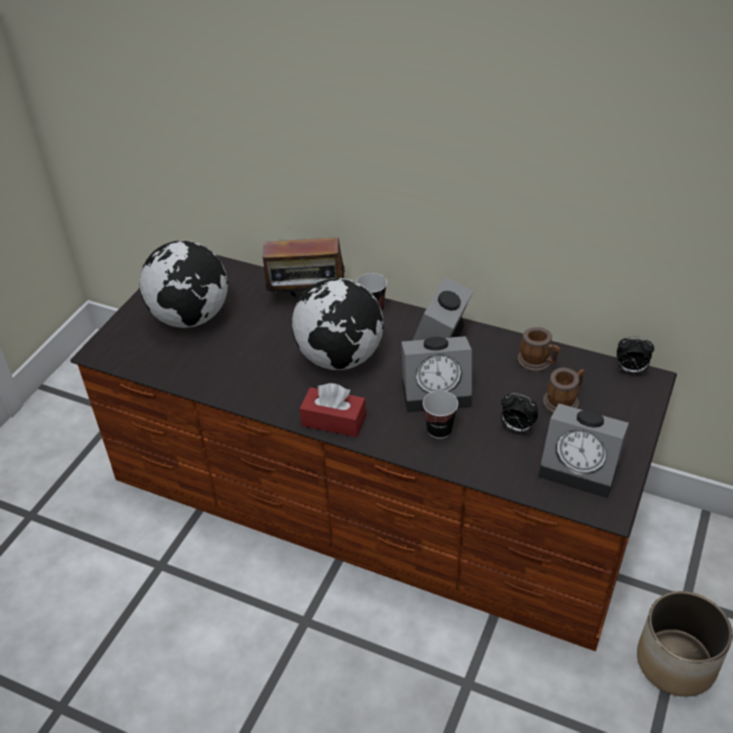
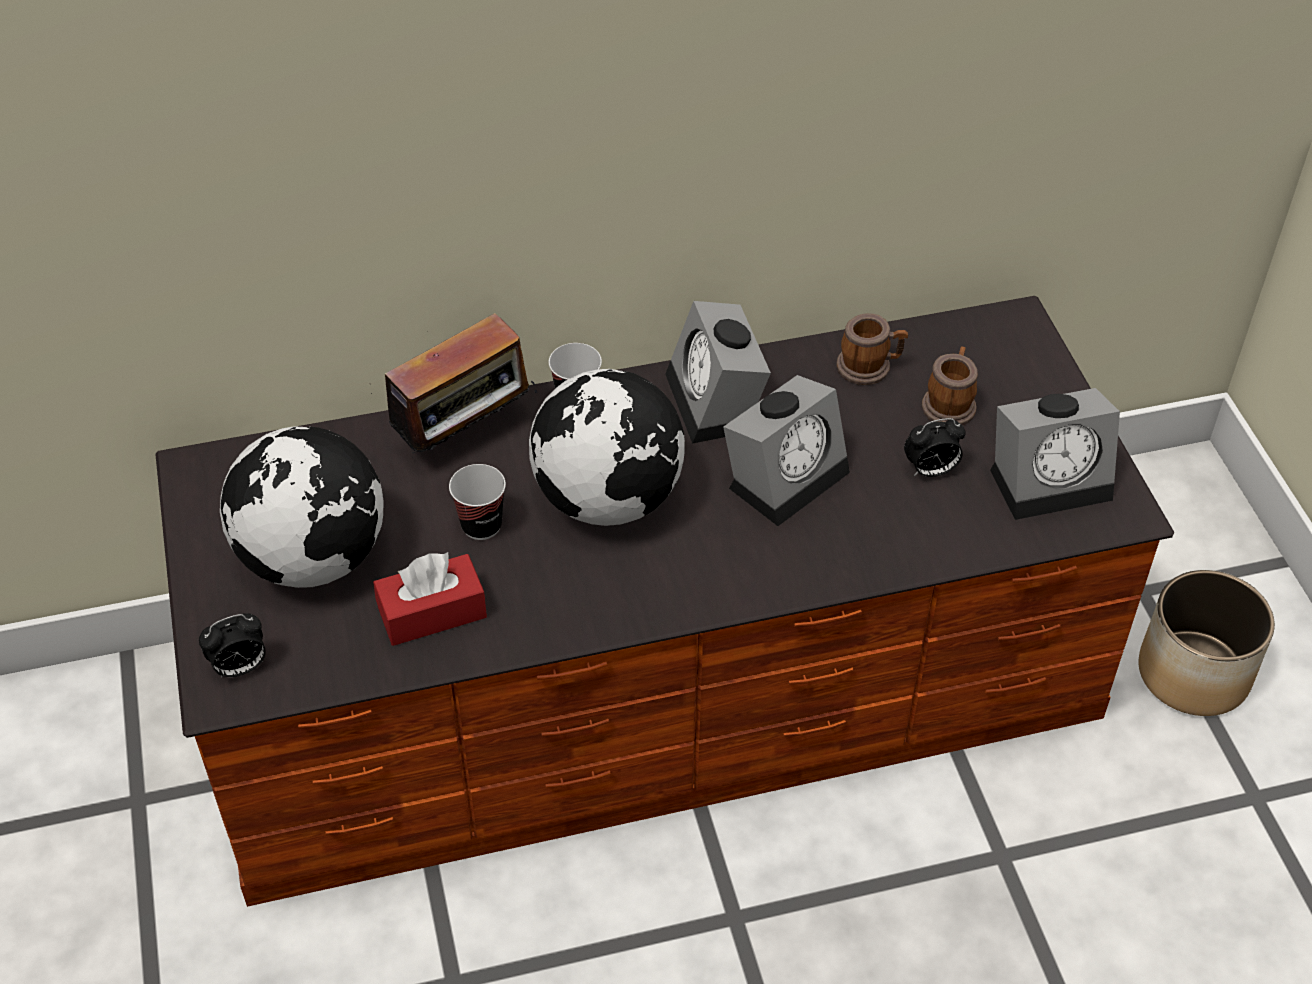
camera: 40 degrees left, 5 degrees up
(333, 420) = (695, 593): red tissue box -> red tissue box (432, 612)
(439, 430) = (842, 526): cup -> cup (481, 525)
(630, 370) = (985, 319): alarm clock -> alarm clock (240, 668)

